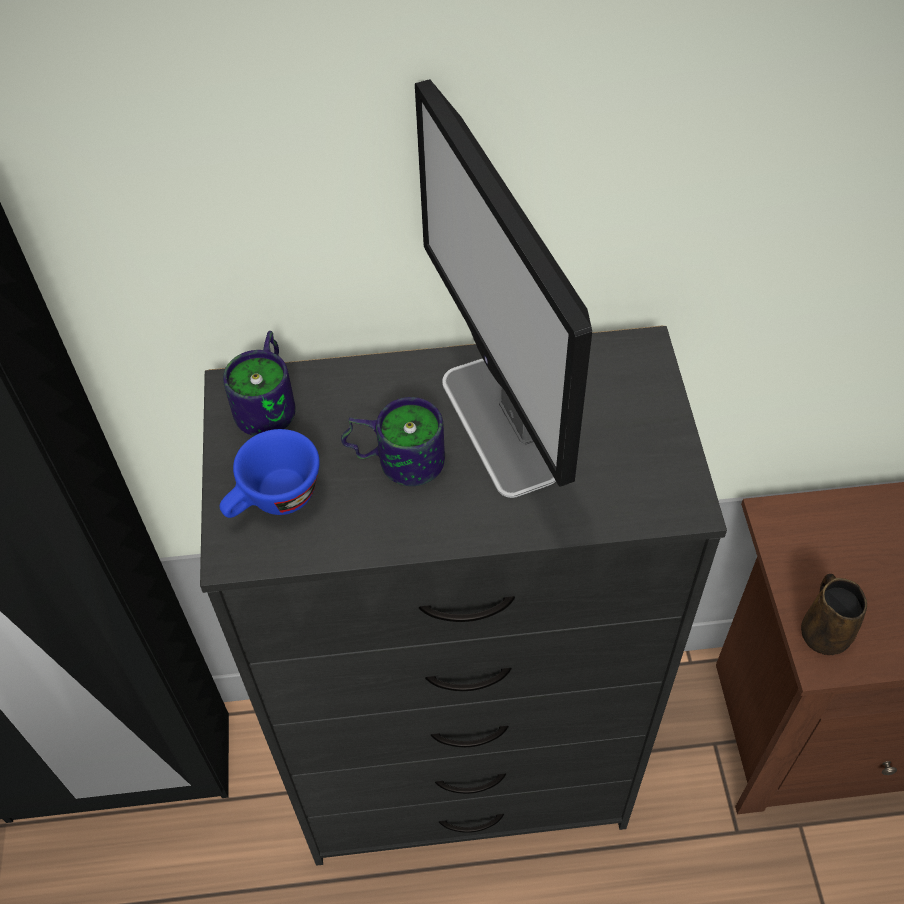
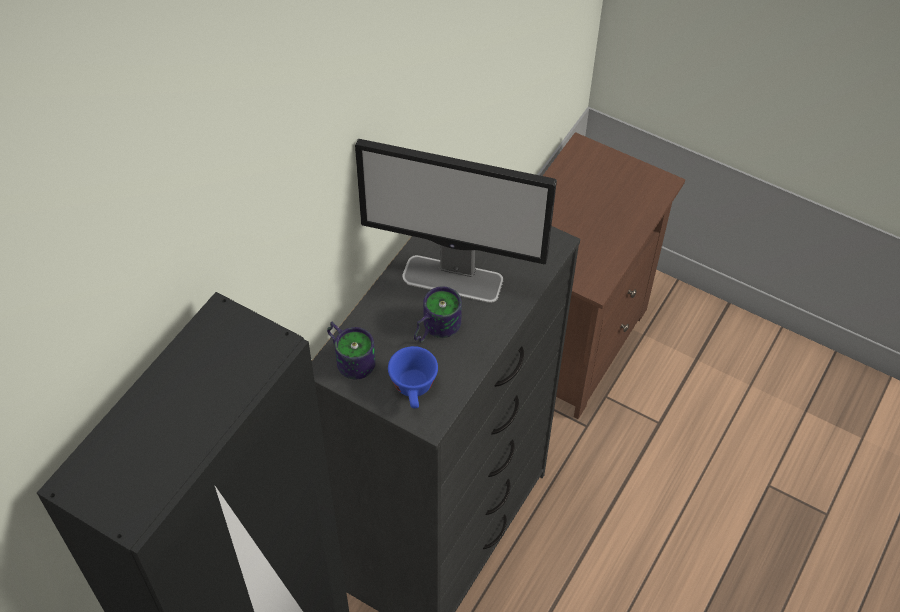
camera: 55 degrees left, 0 degrees up
(824, 632) = (582, 275): brown mug -> none

